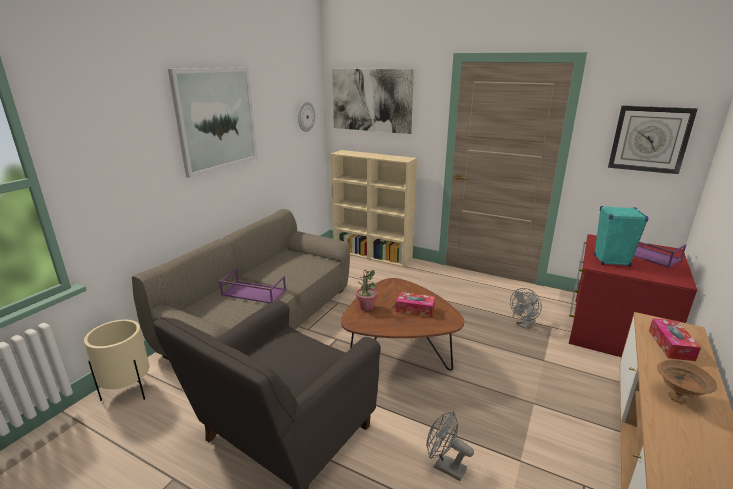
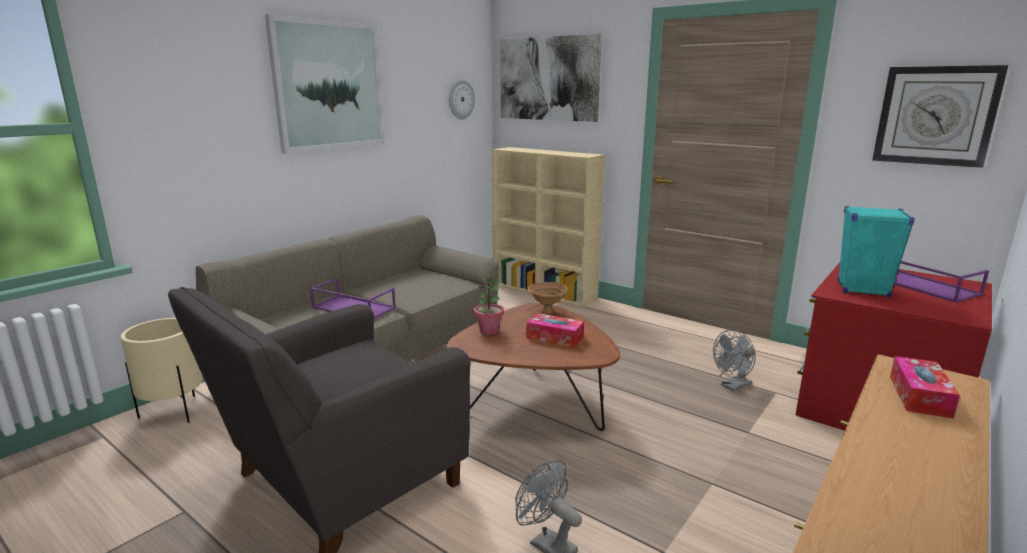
camera: 10 degrees right, 5 degrees down
(678, 398) = (899, 460): brown bowl -> brown bowl (547, 312)

